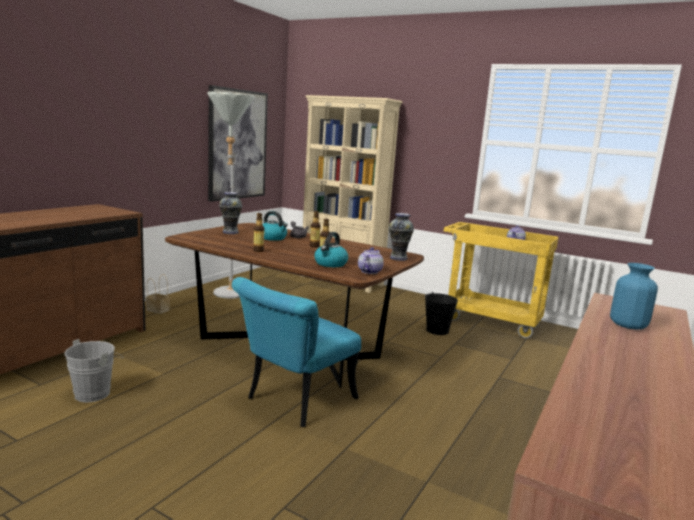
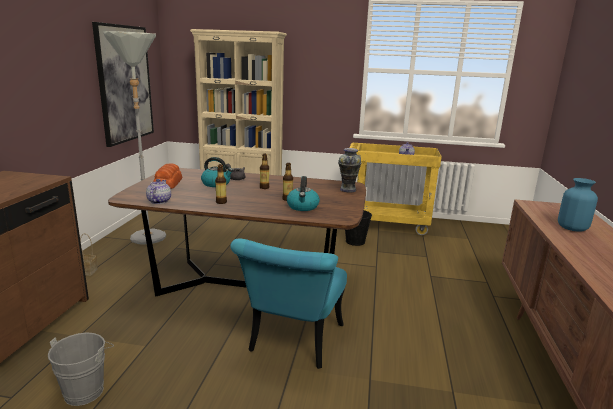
camera: 20 degrees left, 5 degrees up
(230, 232) = (168, 183): vase -> bread
(369, 271) = (344, 209): teapot -> teapot (159, 201)

